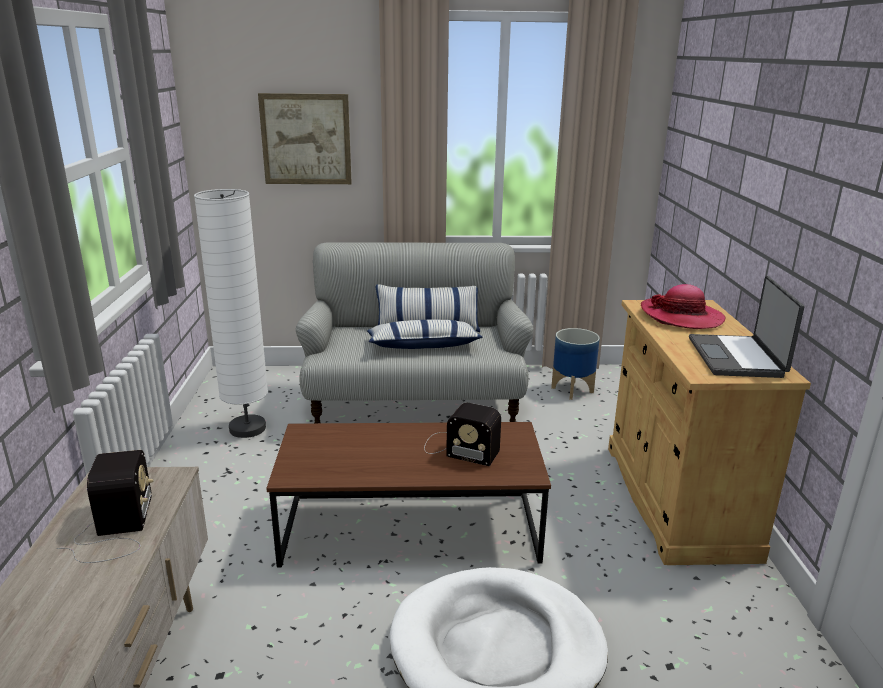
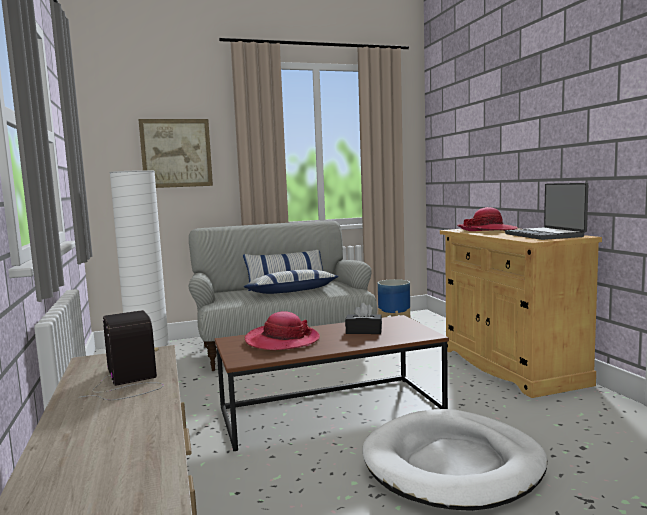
camera: 15 degrees left, 15 degrees down
(355, 446) = (282, 340): none -> hat
(458, 448) = (364, 331): radio -> black tissue box

